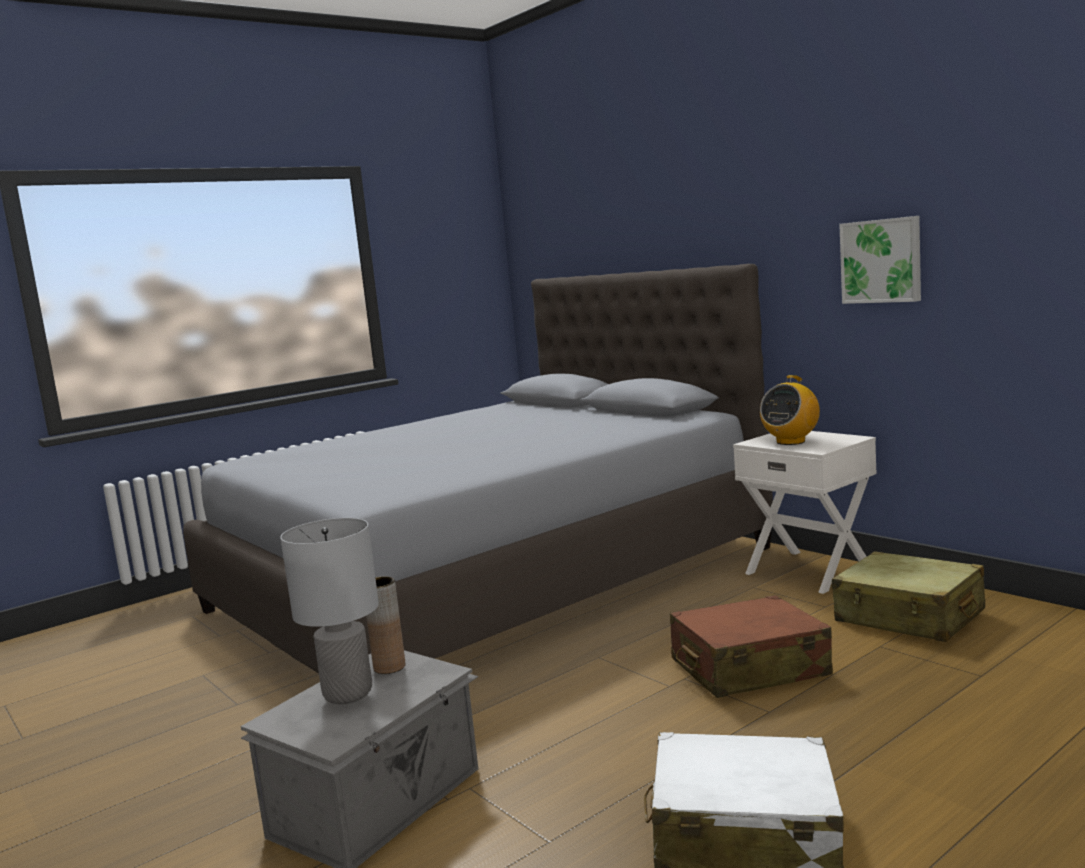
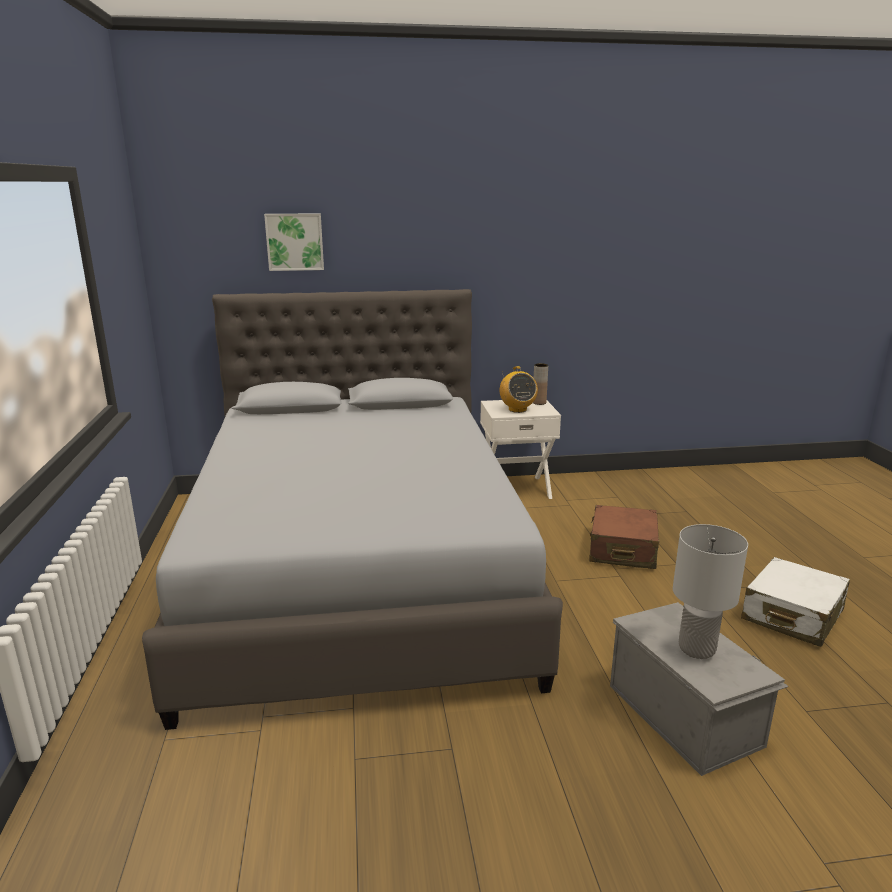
camera: 60 degrees left, 10 degrees up
(389, 667) = (656, 626): brown vase -> brown vase (539, 403)
(882, 261) = (552, 290): picture -> picture (295, 242)
(909, 617) = (608, 496): beige suitcase -> none

